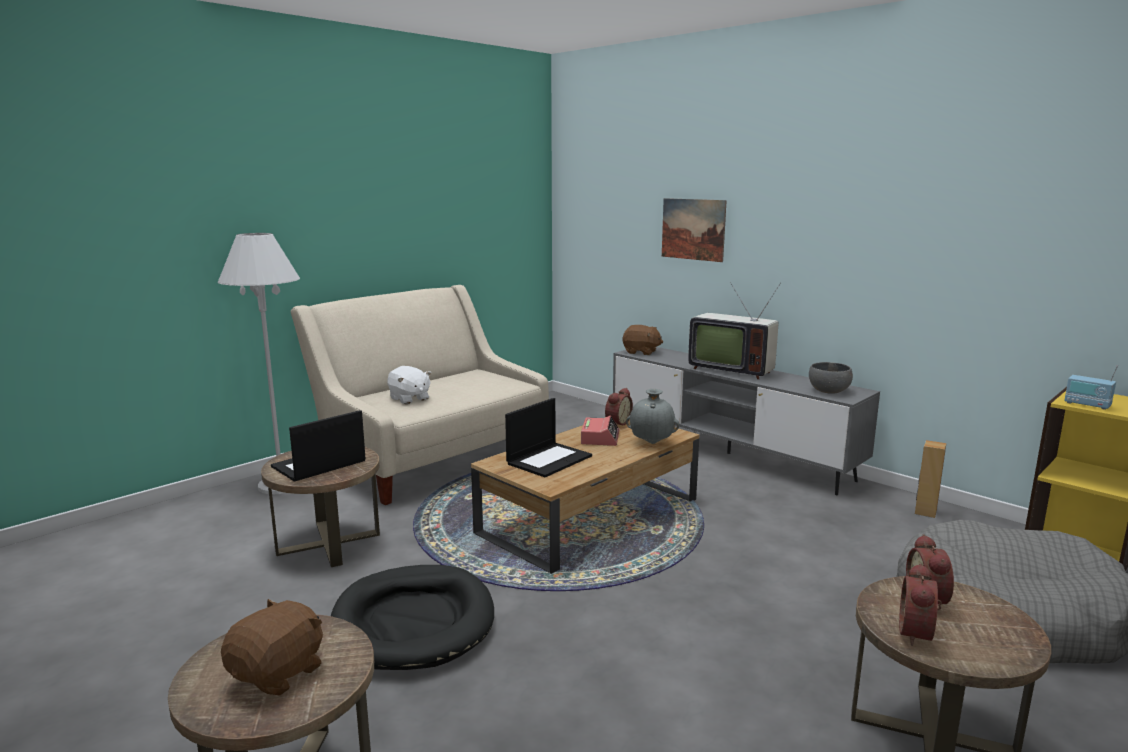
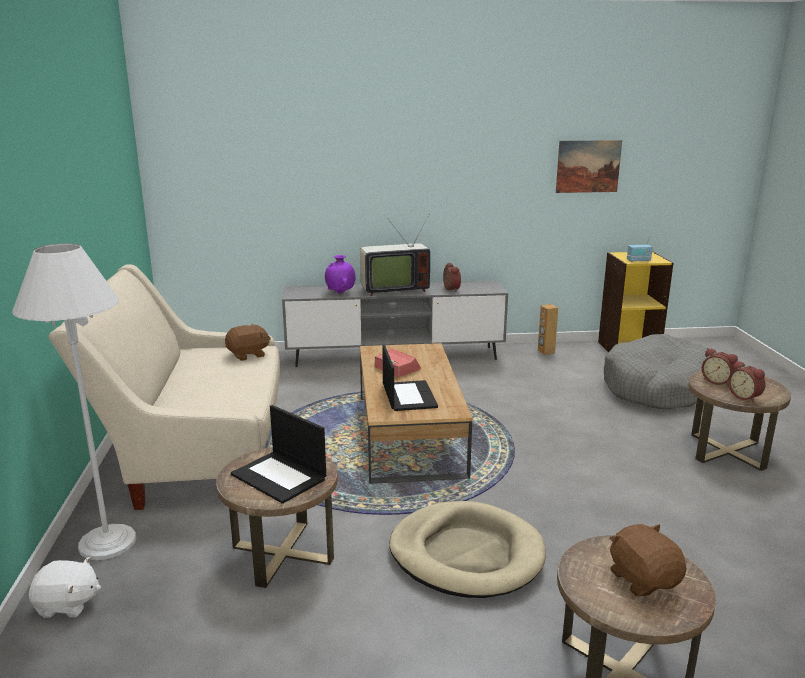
camera: 50 degrees left, 5 degrees up
(318, 465) = (280, 477): laptop -> laptop turned 45 degrees counterclockwise
(409, 399) = (210, 394): white plush toy -> white plush toy (68, 604)
(413, 622) = (466, 554): black dog bed -> beige dog bed
(616, 423) = (379, 354): alarm clock -> alarm clock (450, 289)
(641, 352) = (301, 293): brown plush toy -> brown plush toy (248, 355)
(652, 443) = (433, 359): grey vase -> none
(674, 360) = (340, 293): none -> purple vase
(693, 229) = (325, 176): picture -> picture (588, 166)
(829, 390) = (477, 287): grey bowl -> none

